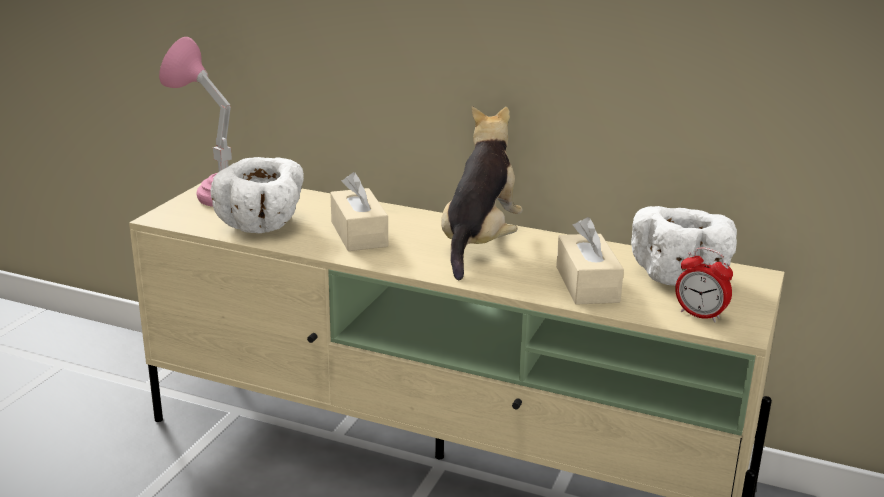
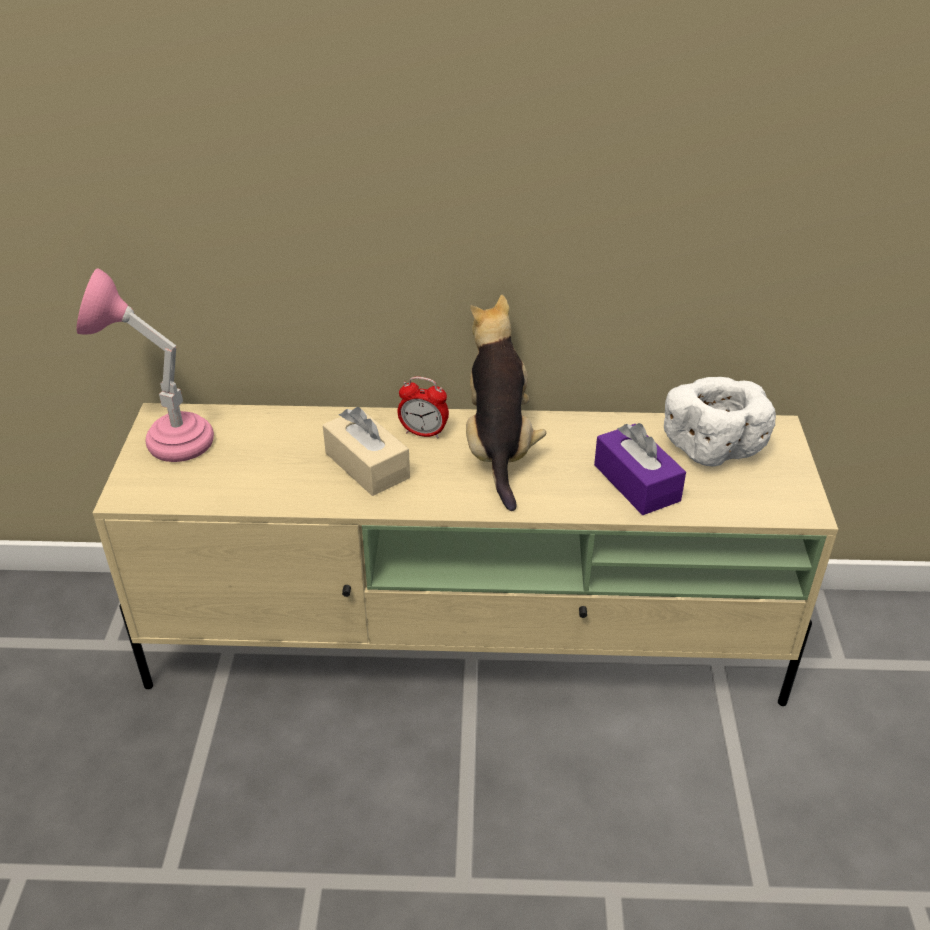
camera: 20 degrees left, 15 degrees up
(262, 225) = (253, 478): white bowl -> none
(587, 284) = (636, 483): beige tissue box -> purple tissue box
(700, 315) = (760, 499): alarm clock -> alarm clock (423, 433)

